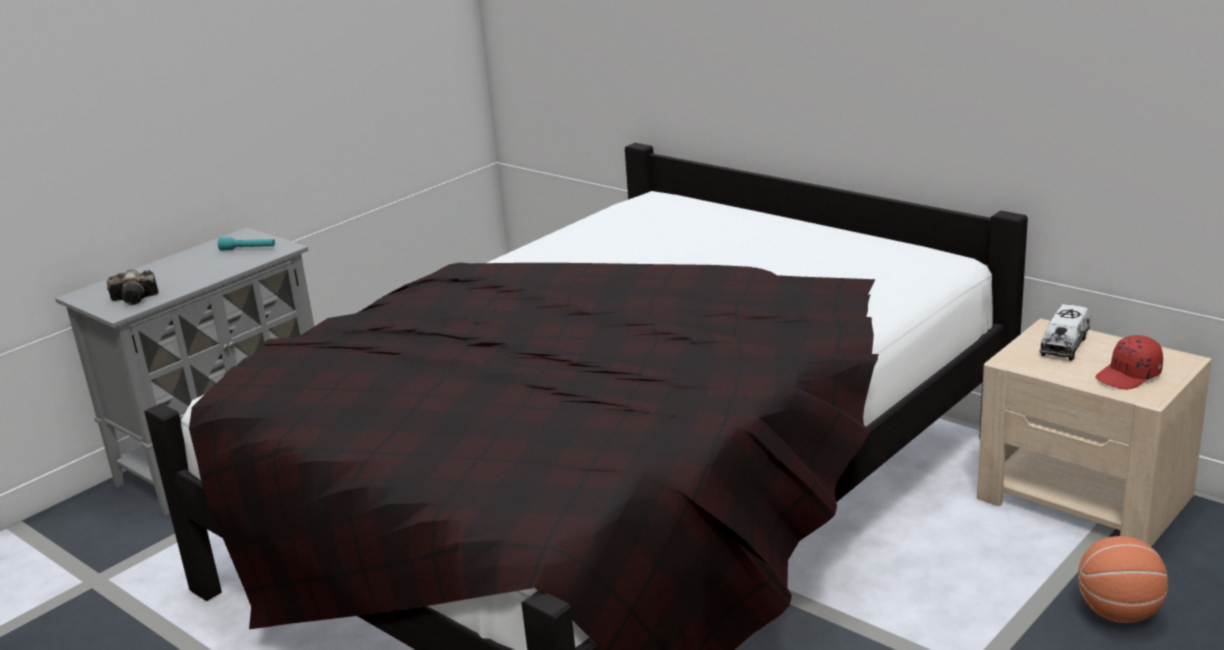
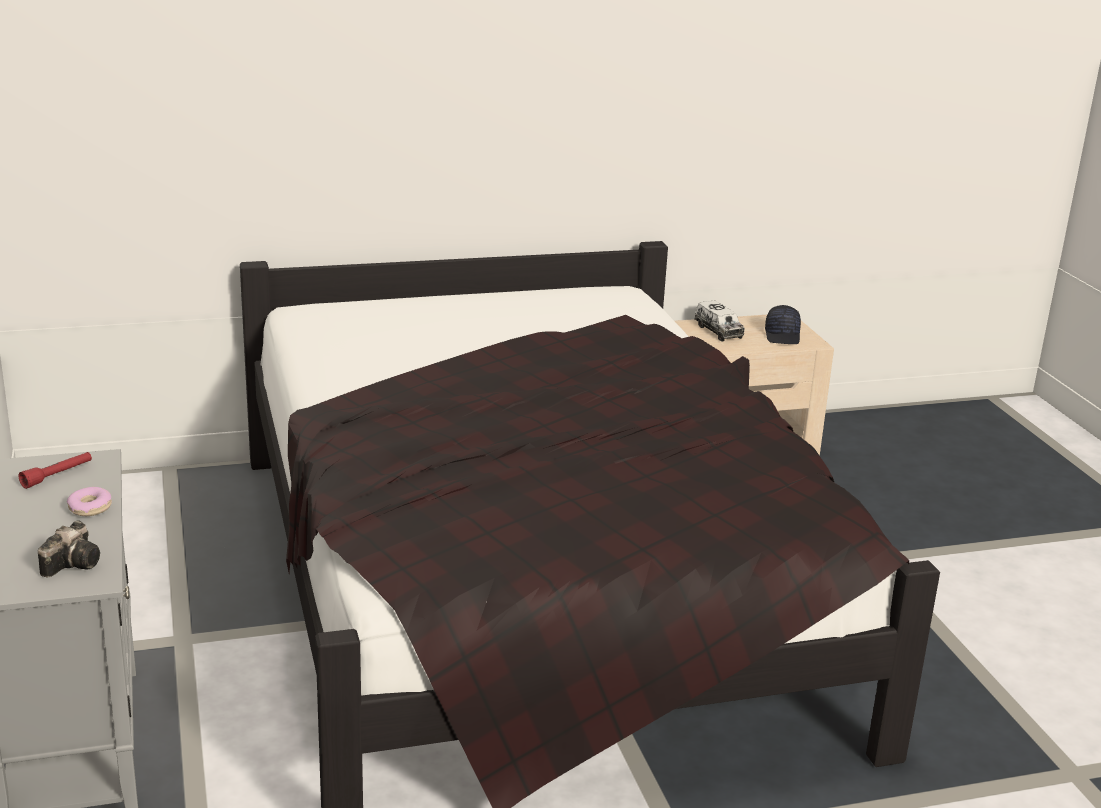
camera: 60 degrees left, 0 degrees up
(213, 273) = (90, 508): none -> donut
(248, 249) = (57, 475): turquoise flashlight -> red flashlight
(1119, 613) = (865, 492): basketball -> none
(1129, 376) = (783, 336): red cap -> black cap

